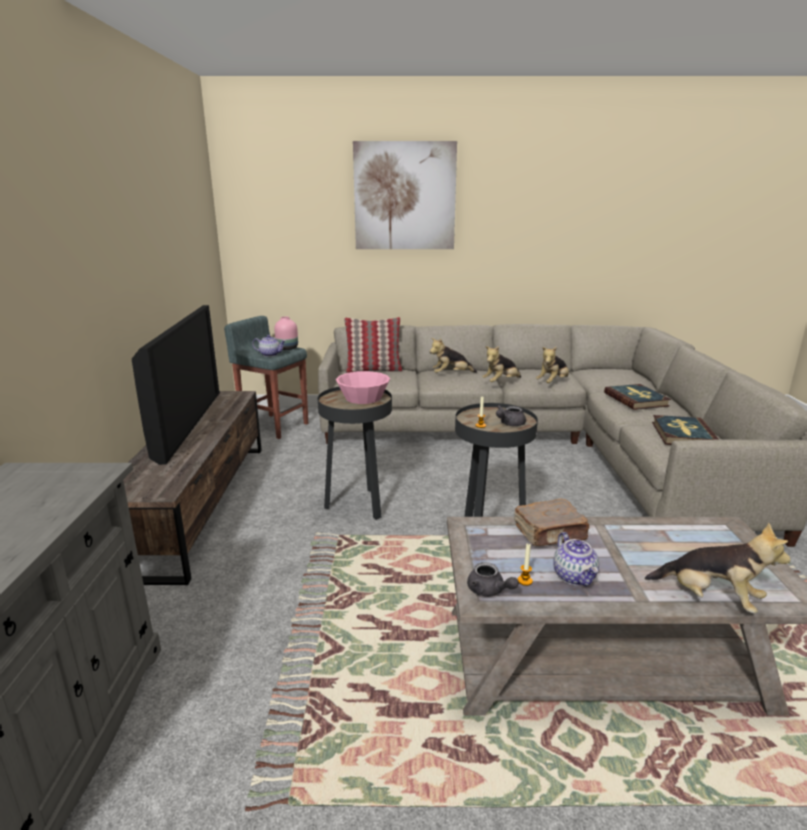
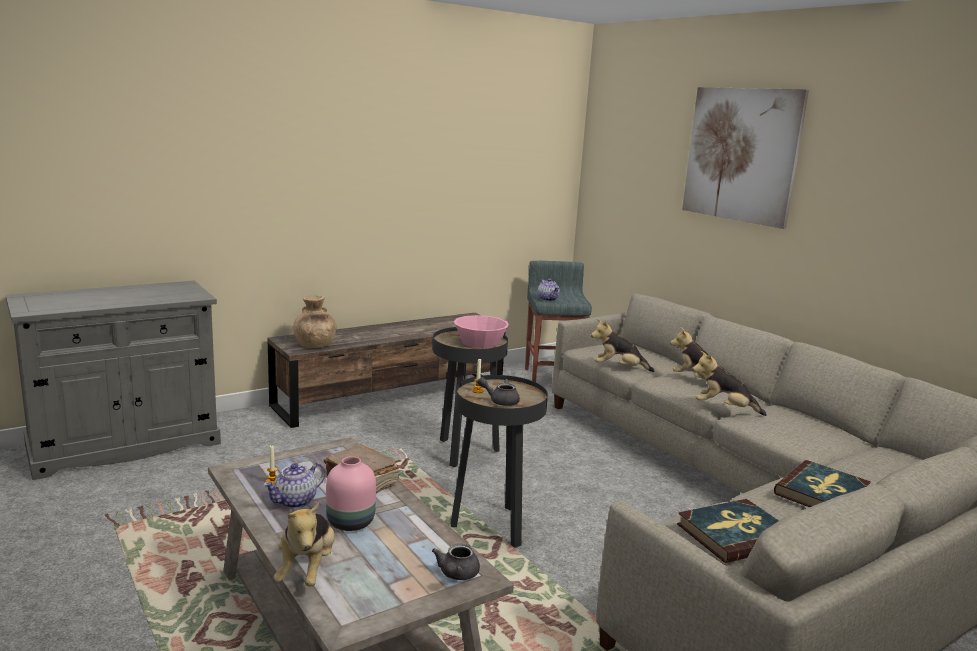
camera: 55 degrees right, 5 degrees down
(163, 480) = (314, 345): none -> brown vase
(185, 423) = (408, 325): television -> none
(287, 348) = (576, 300): pink vase -> pink vase (352, 523)
(373, 370) = (640, 350): pillow -> none
(489, 591) = (247, 471): grey teapot -> grey teapot (456, 575)
(553, 383) = (784, 436): plush toy -> plush toy (619, 368)

